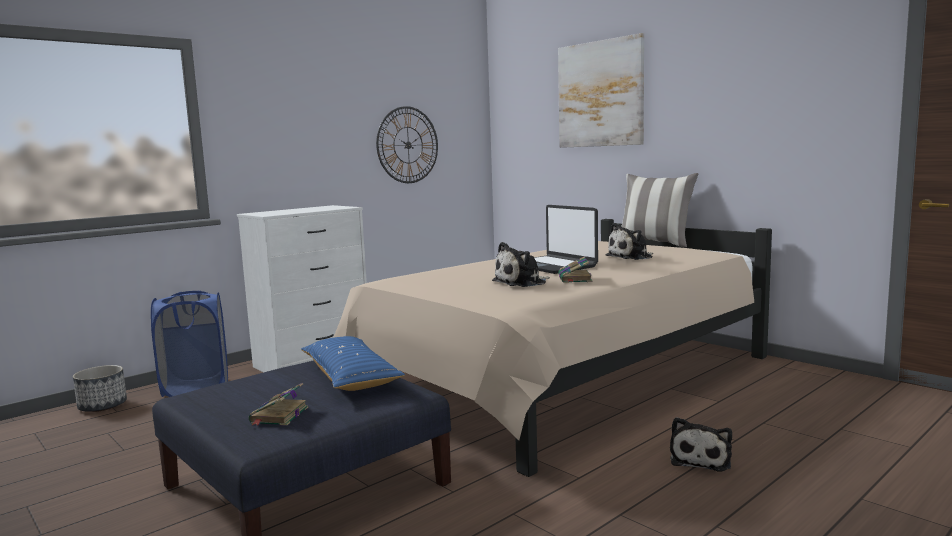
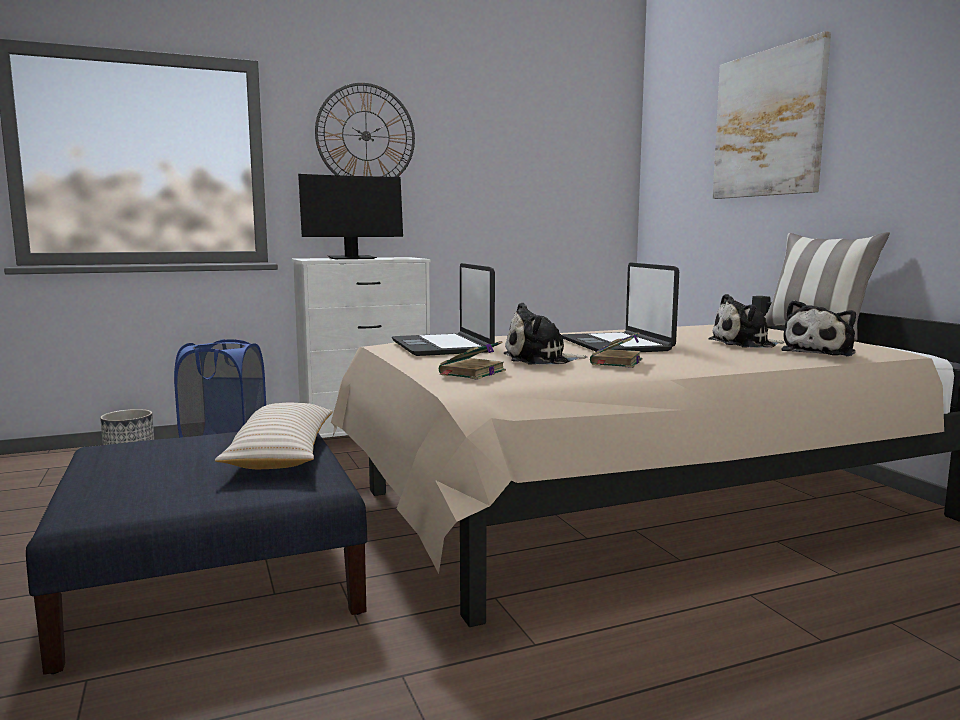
camera: 20 degrees right, 0 degrees up
(278, 416) = (146, 485): book -> book (471, 373)
(294, 210) = (352, 258): none -> monitor
(350, 377) = (282, 453): blue pillow -> beige pillow
(408, 145) = (521, 192): wall clock -> wall clock (366, 136)
(432, 280) = (442, 346): none -> laptop
(701, 459) = (740, 659): plush toy -> plush toy (820, 352)

